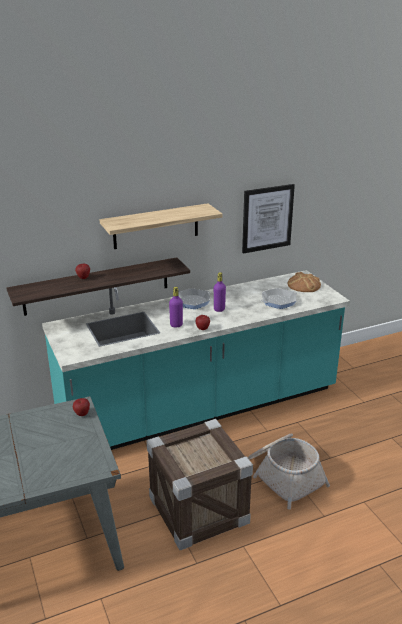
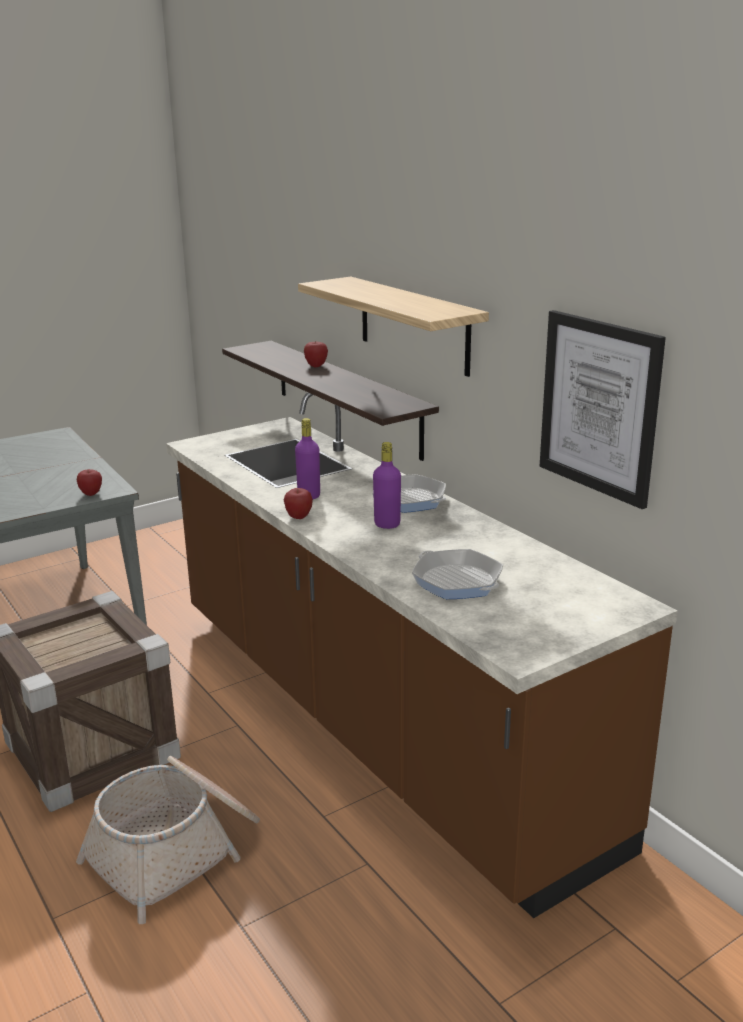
camera: 80 degrees right, 5 degrees down
(201, 409) = (374, 719): turquoise counter -> brown counter
(303, 285) = (572, 609): bread -> none

